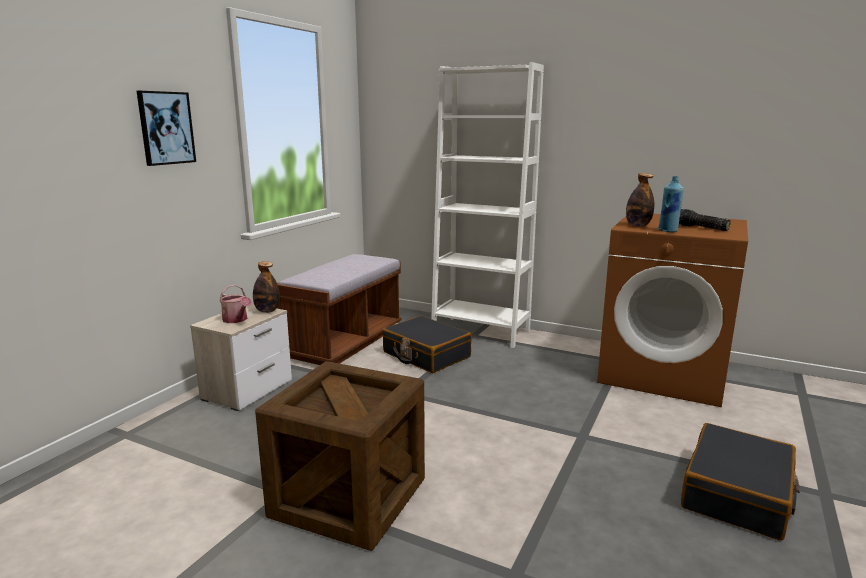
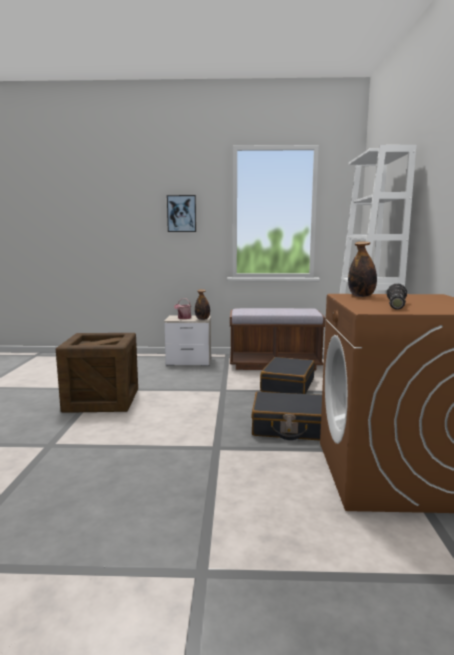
camera: 65 degrees right, 5 degrees down
(668, 231) = (350, 300): blue bottle -> none
(737, 494) = (170, 518): black suitcase -> black suitcase (289, 427)

